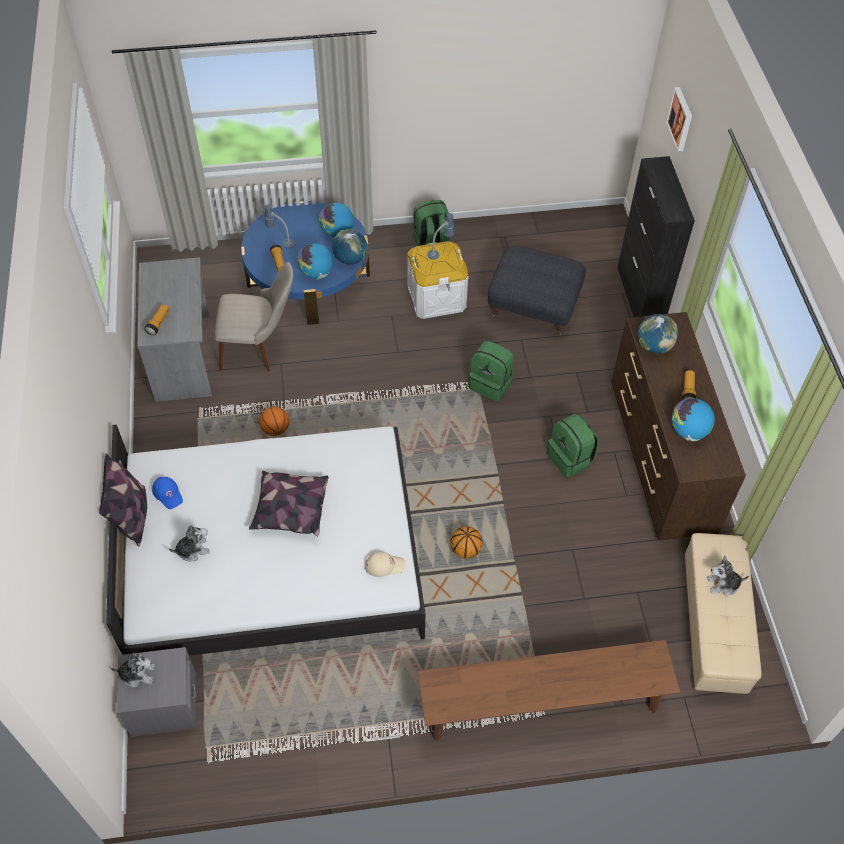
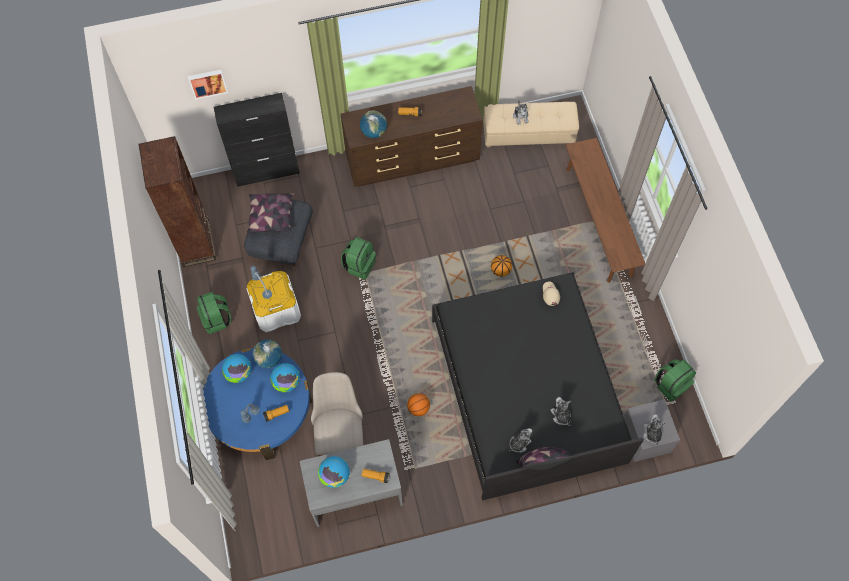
camera: 95 degrees left, 10 degrees up
(168, 494) = (519, 443): blue cap -> plush toy
(273, 559) = (527, 390): white bed -> black bed
(290, 509) = (518, 358): pillow -> pillow (271, 217)
(536, 228) = (196, 243): none -> brown bookcase
(571, 458) = (419, 212): green backpack -> green backpack (671, 384)
(688, 431) = (442, 114): globe -> globe (335, 476)

